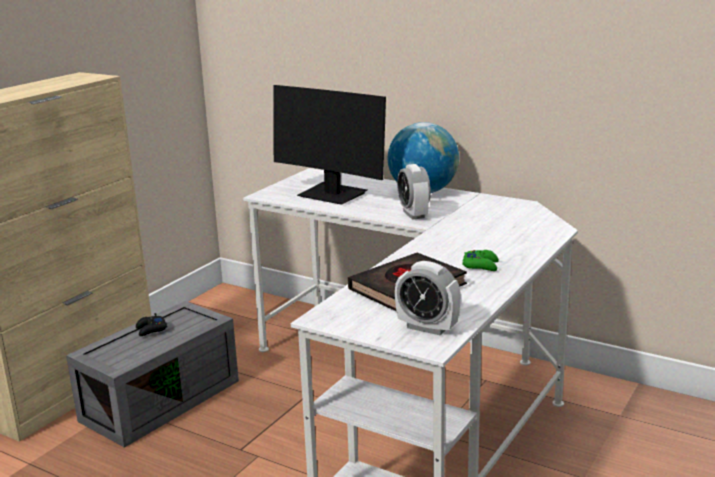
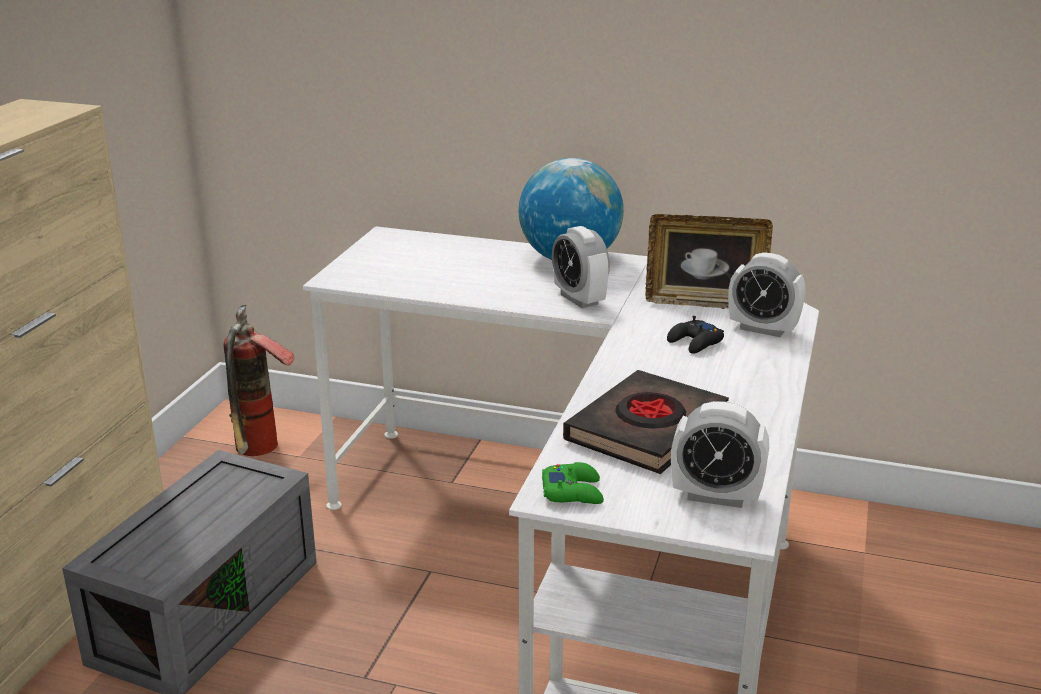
camera: 15 degrees left, 5 degrees up
(151, 329) = (186, 506): black game controller -> black game controller (695, 342)
(229, 315) = (259, 454): none -> fire extinguisher
(332, 195) = (439, 272): monitor -> none
(481, 265) = (726, 380): green game controller -> green game controller (573, 491)
(498, 221) = (705, 303): none -> picture frame
(528, 238) = (763, 329): none -> alarm clock

